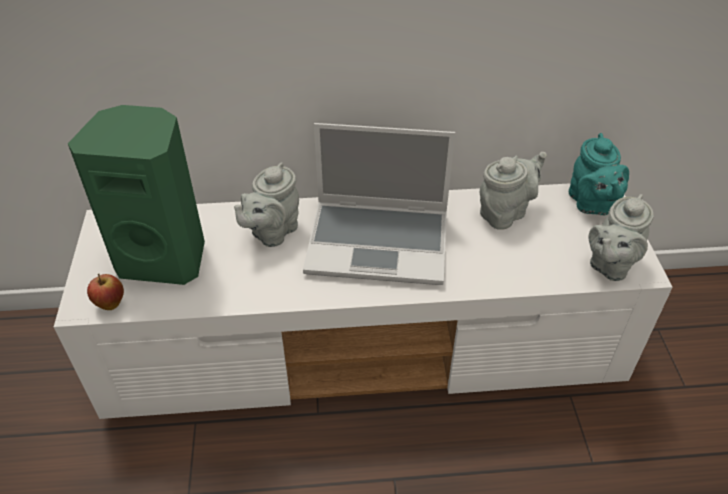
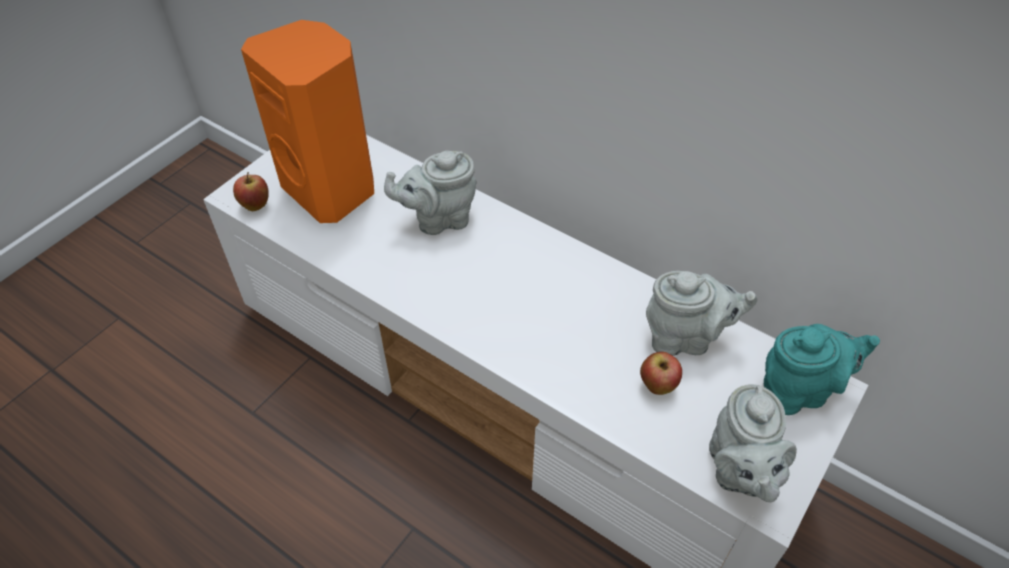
camera: 40 degrees right, 5 degrees up
(164, 258) = (332, 190): green speaker -> orange speaker
(380, 243) = (522, 289): laptop -> none
(520, 248) = (657, 386): none -> apple
(591, 204) = (799, 391): turquoise teapot -> turquoise teapot turned 135 degrees counterclockwise
(610, 265) = (739, 471): grey teapot -> grey teapot turned 75 degrees counterclockwise

